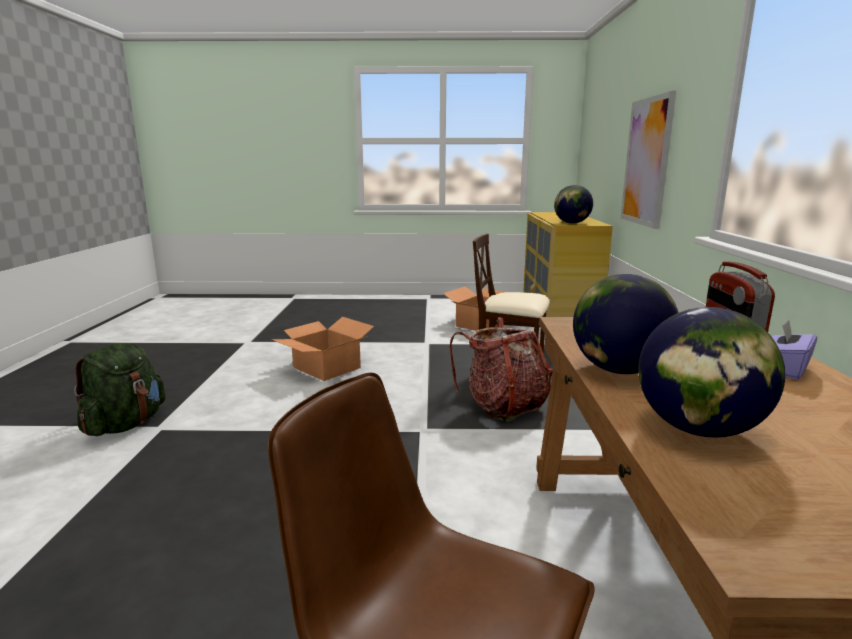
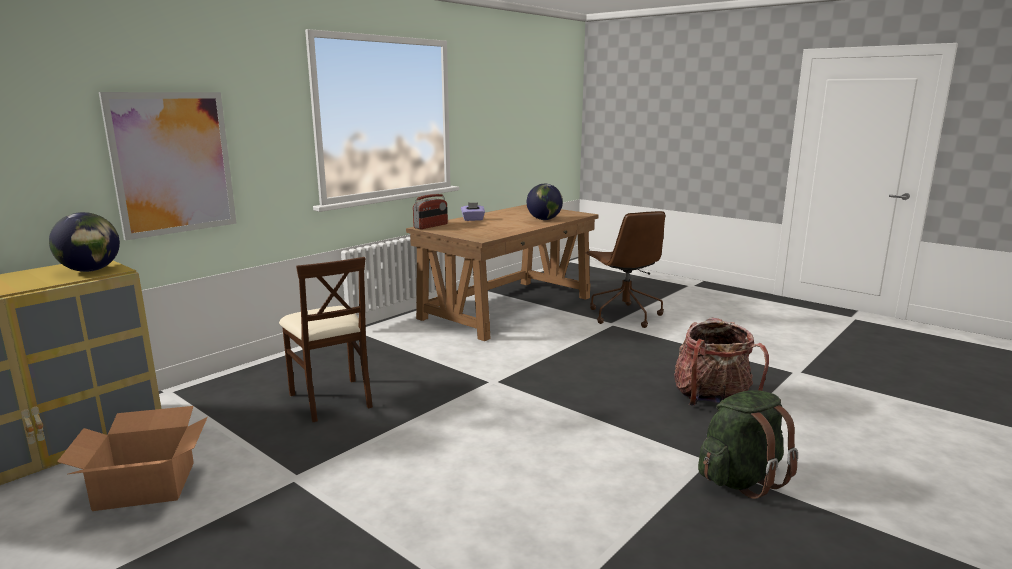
camera: 140 degrees left, 0 degrees up
(326, 368) = (477, 483): cardboard box -> none
(503, 406) = (410, 376): backpack -> backpack (712, 399)
(618, 370) = (521, 227): globe -> none

